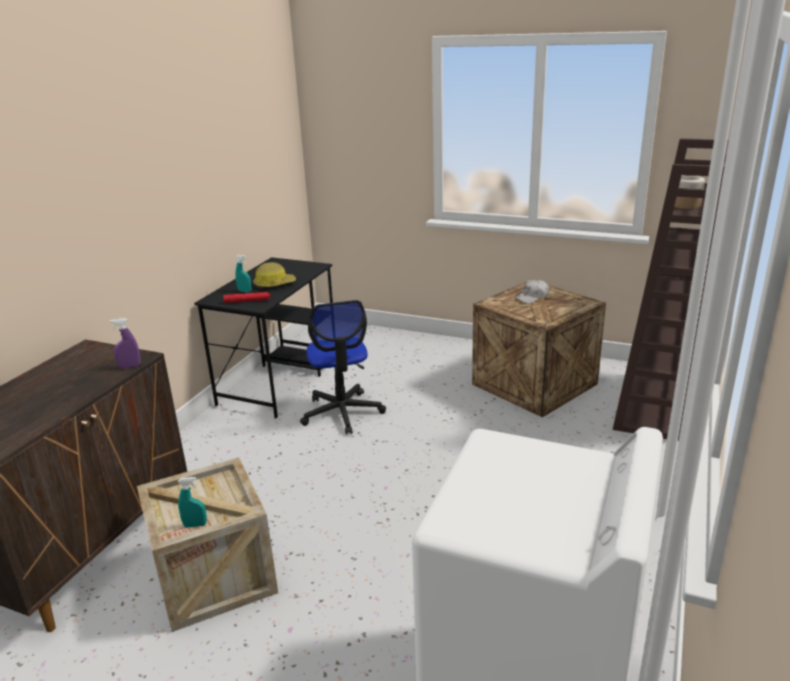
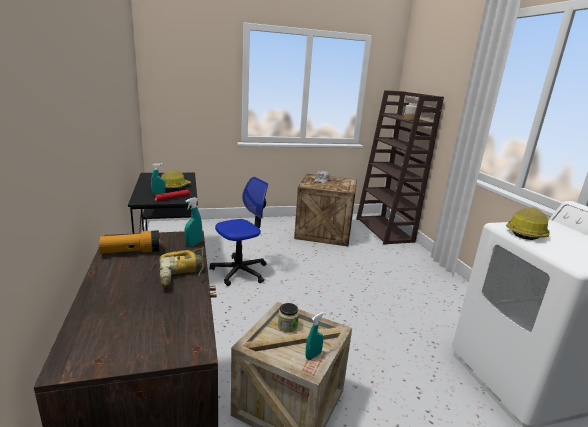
camera: 40 degrees left, 5 degrees down
(74, 363) = (131, 252): none -> flashlight
(75, 394) = (183, 272): none -> power drill
(129, 366) = (193, 244): purple spray bottle -> turquoise spray bottle
(216, 487) = (287, 326): none -> jar
(342, 413) = (240, 271): office chair -> office chair turned 75 degrees counterclockwise
(495, 459) = (526, 233): none -> hard hat

